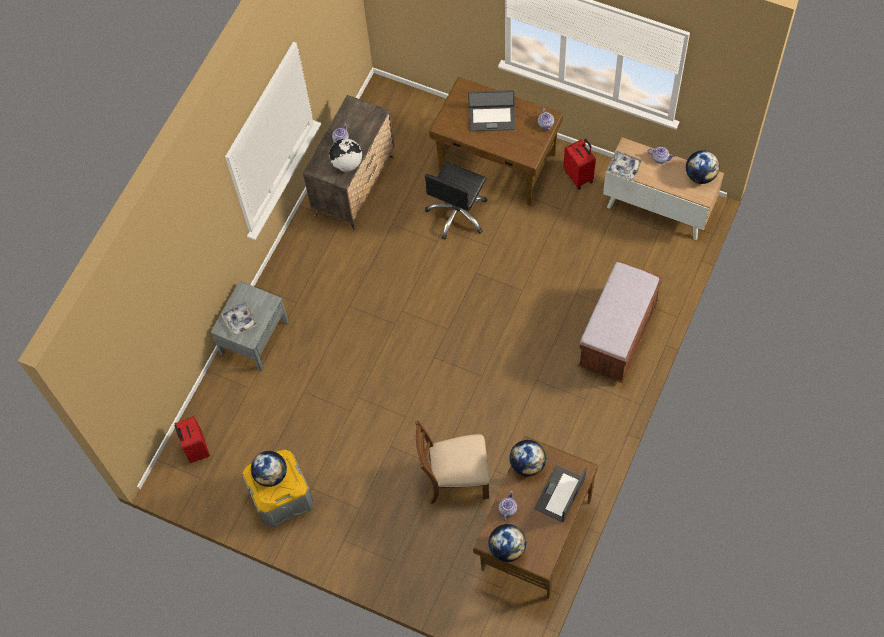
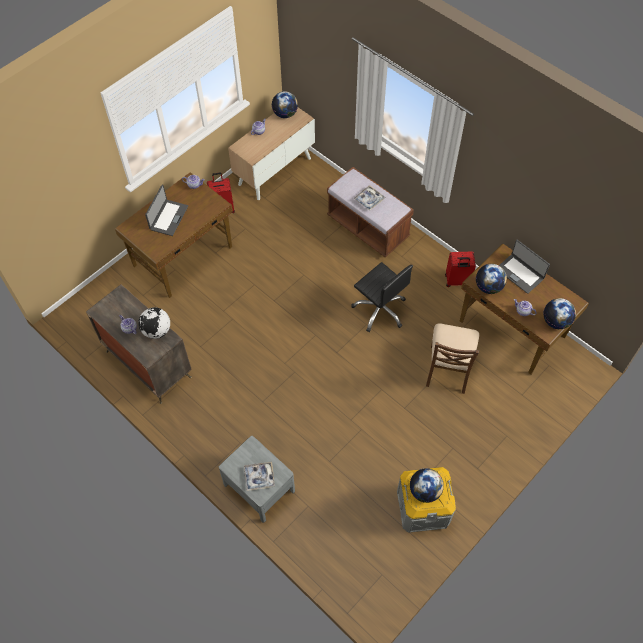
camera: 75 degrees left, 5 degrees down
(196, 449) = (351, 570): red suitcase -> red suitcase (457, 281)
(457, 213) = (214, 297): black office chair -> black office chair (380, 310)
(624, 168) = (255, 154): tray -> tray (369, 200)

